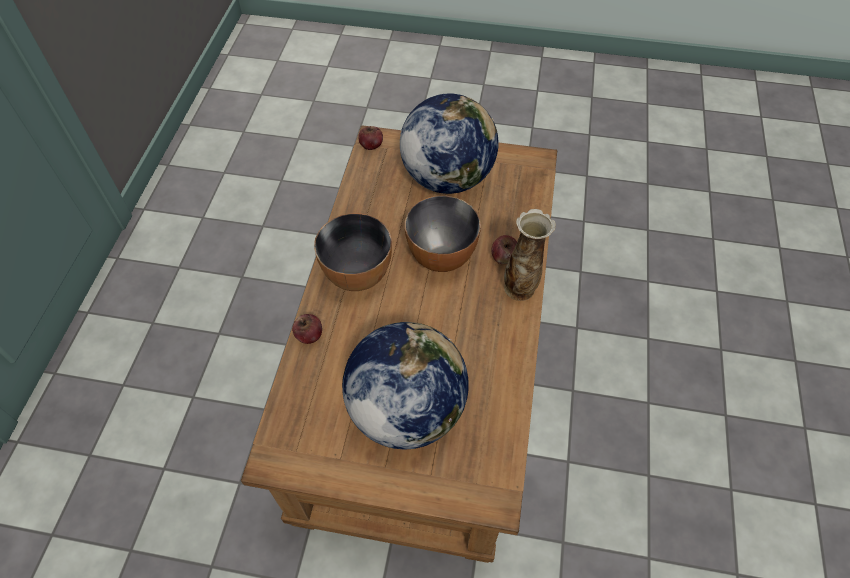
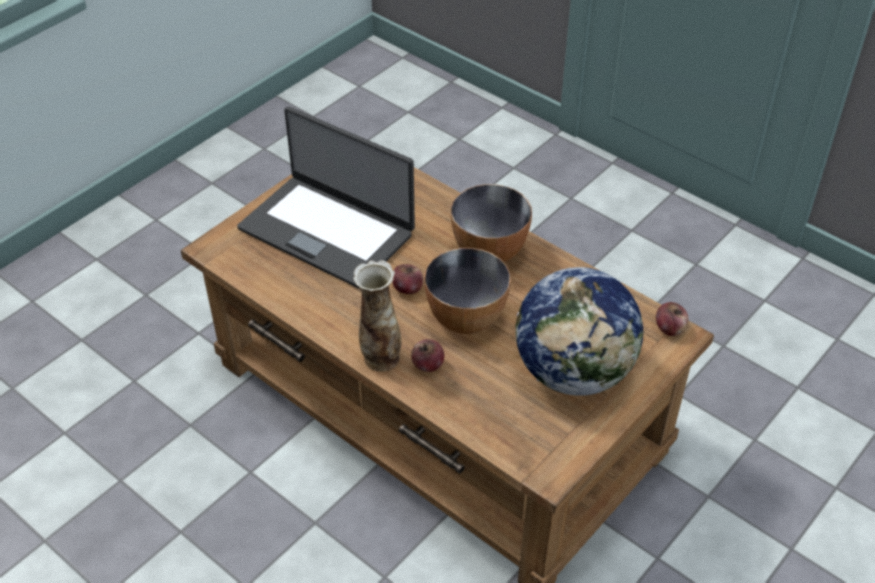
camera: 120 degrees right, 10 degrees down
(309, 335) = (446, 200): apple -> apple (407, 288)
(406, 409) = (327, 230): globe -> laptop

